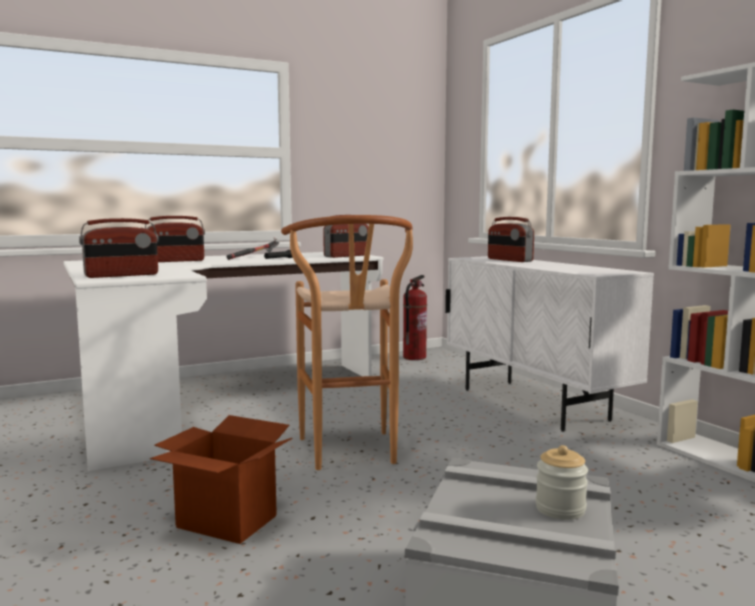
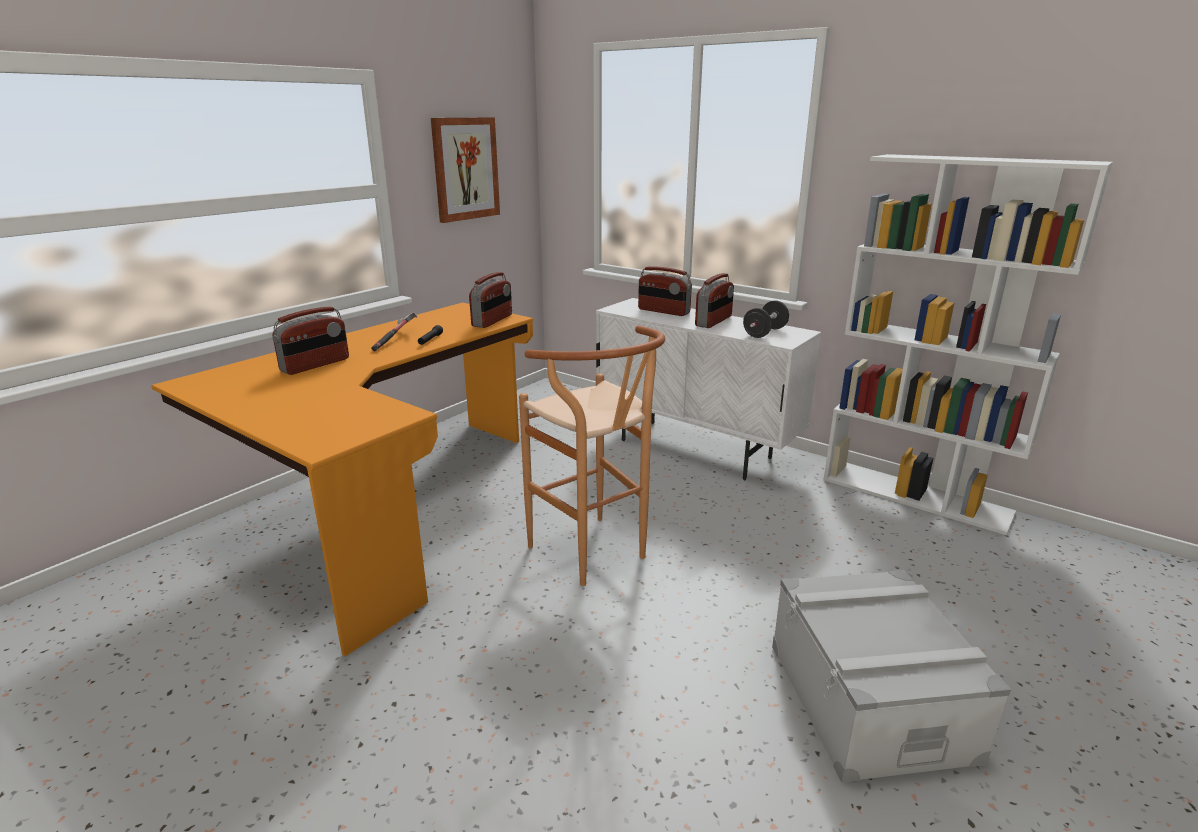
camera: 25 degrees left, 15 degrees up
(122, 275) = (331, 429): radio -> radio (714, 321)
(217, 401) = (384, 511): white desk -> orange desk
(226, 521) = (562, 679): cardboard box -> none
(367, 146) = (465, 169): none -> picture
(414, 357) = (533, 399): fire extinguisher -> none
(560, 509) = (909, 619): jar -> none
(587, 270) = (764, 333): none -> black dumbbell

